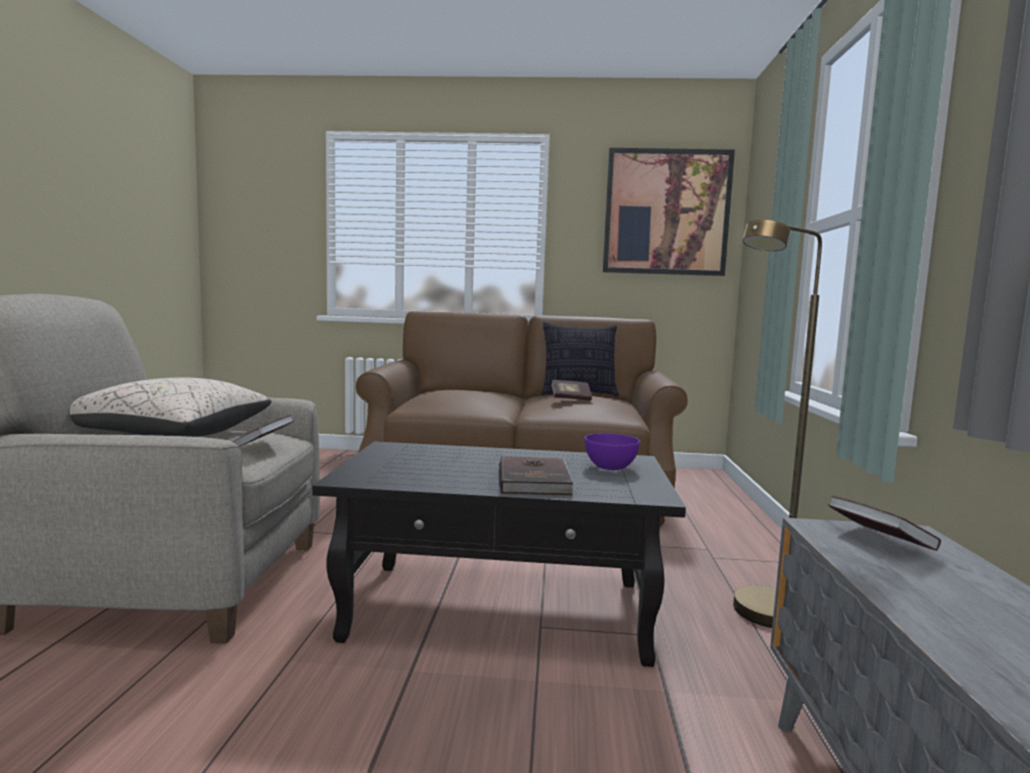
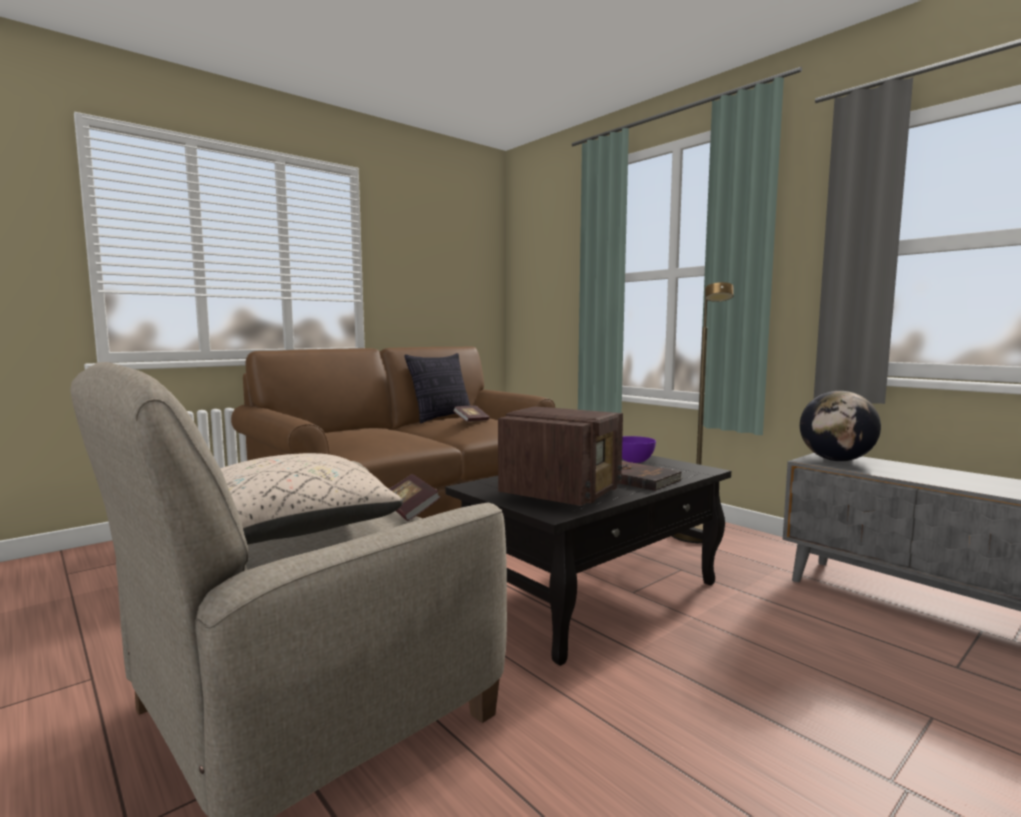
camera: 45 degrees left, 0 degrees up
(419, 470) = (563, 493): none -> radio
(666, 212) = (456, 253): picture -> none
(879, 541) = (836, 460): book -> globe

